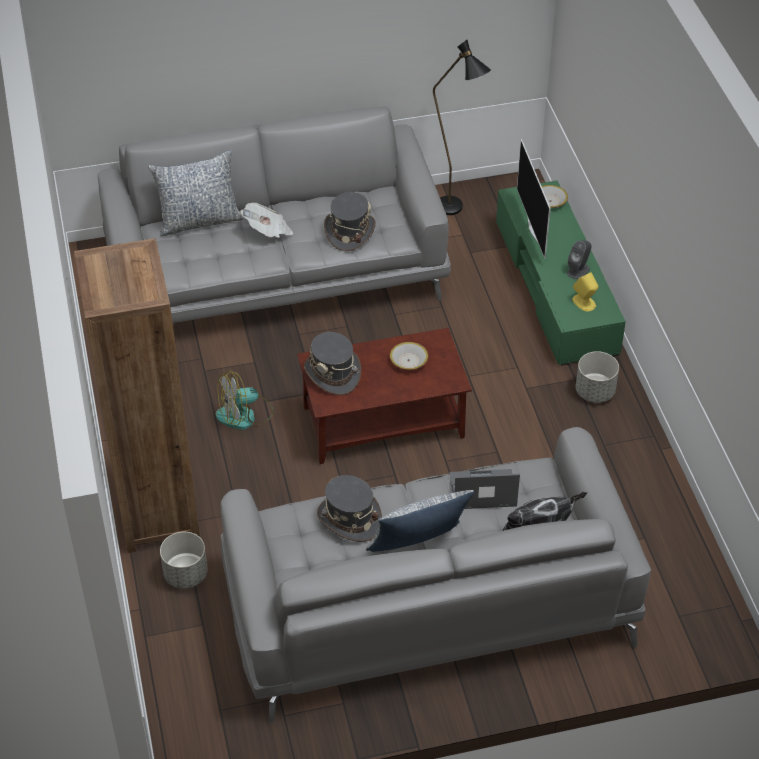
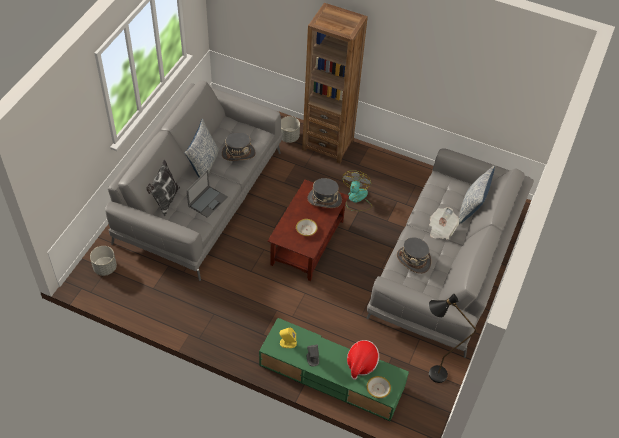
camera: 125 degrees right, 5 degrees up
(534, 229) = (361, 363): television -> hat
(594, 392) = (247, 336): grey planter -> grey planter (105, 268)

